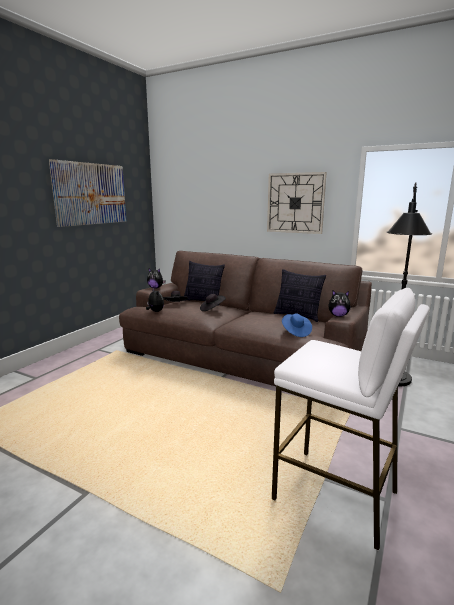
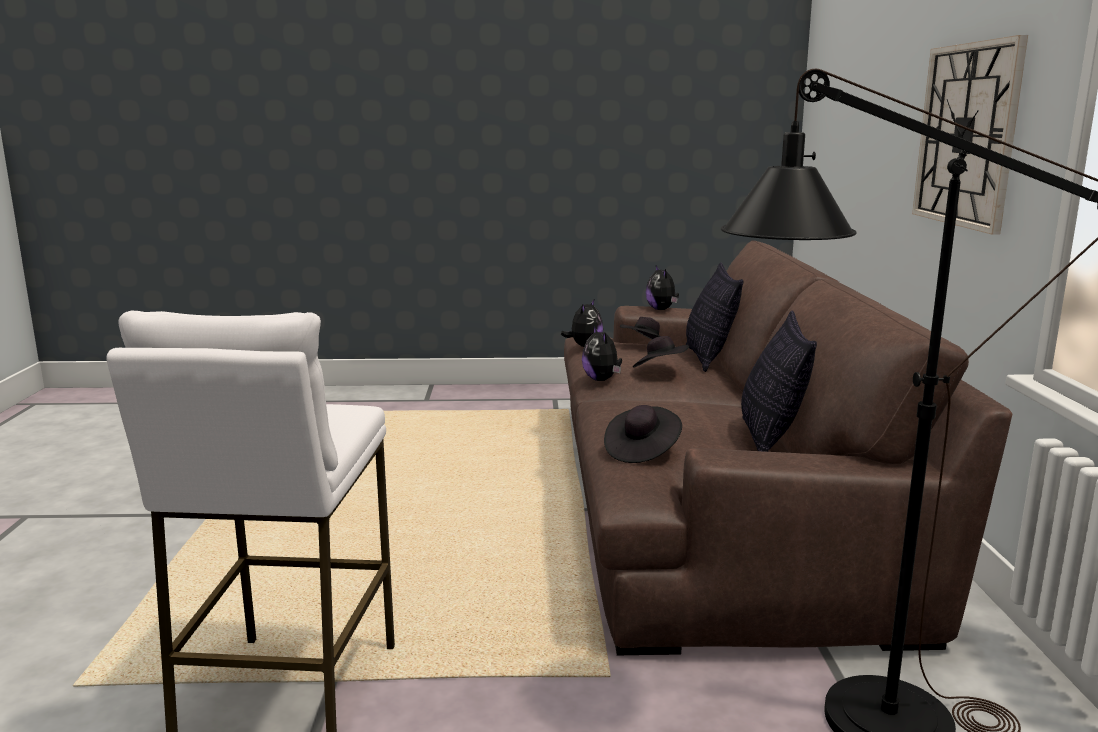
camera: 60 degrees right, 0 degrees up
(91, 194) = (621, 109): picture -> none
(296, 332) = (641, 451): blue hat -> black hat
(338, 315) = (745, 451): plush toy -> plush toy (602, 380)

